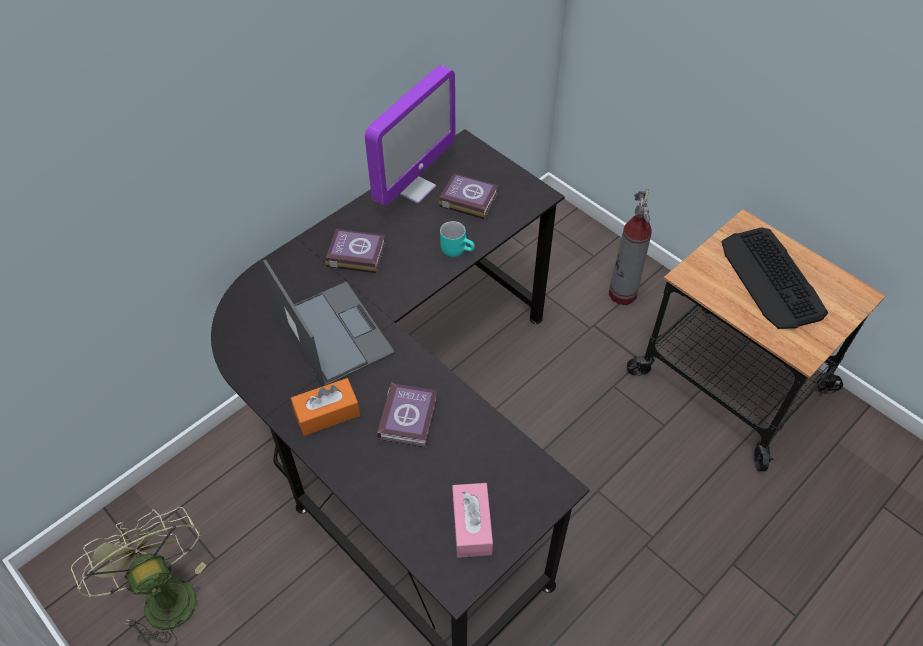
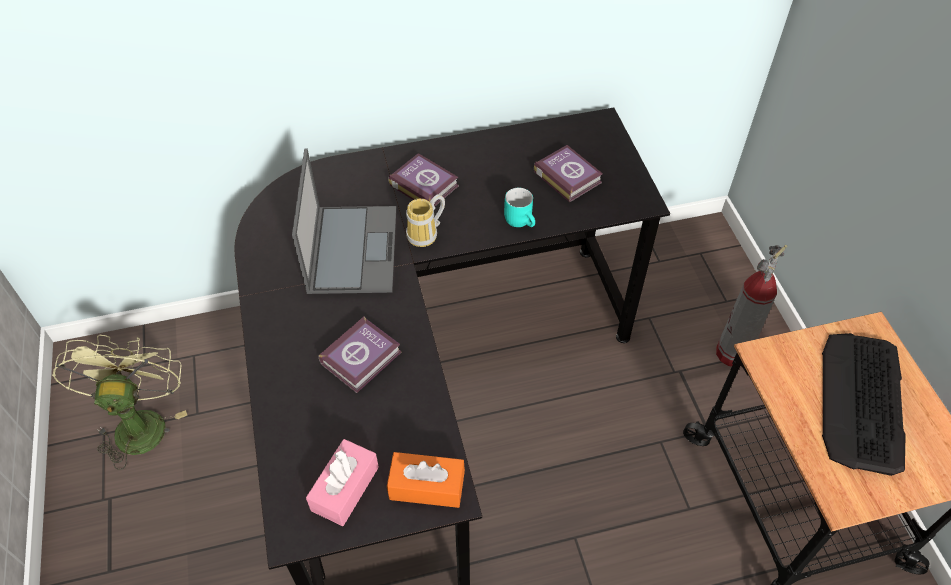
camera: 30 degrees right, 0 degrees up
(327, 413) = (294, 318): orange tissue box -> orange tissue box (427, 486)
(388, 294) = (426, 235): none -> mug
(413, 188) = (521, 145): monitor -> none

